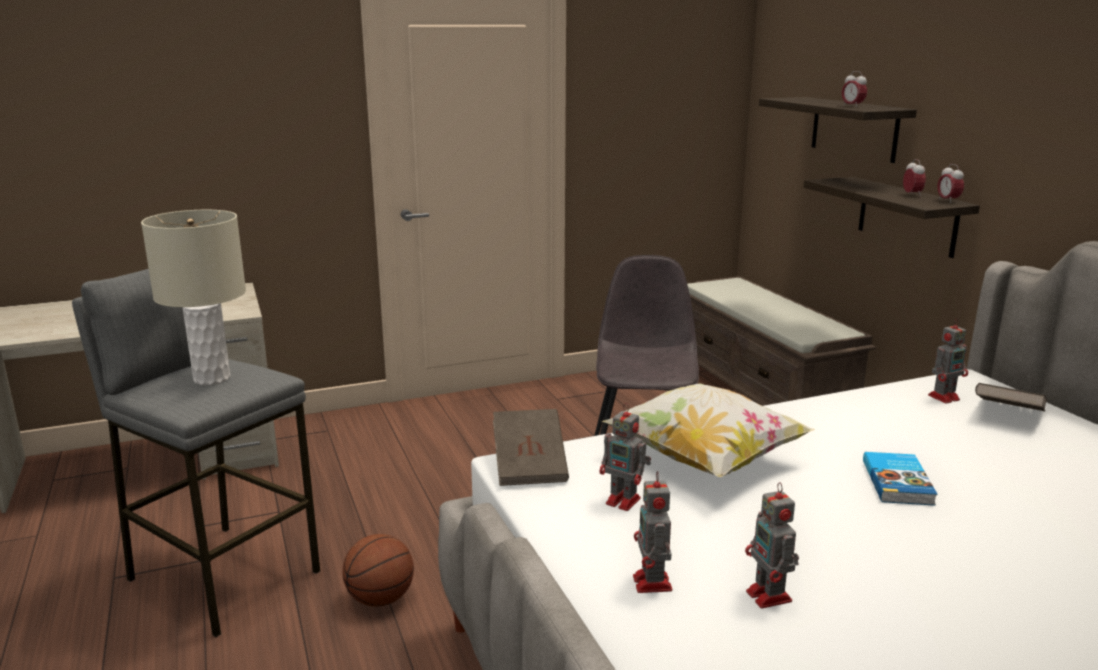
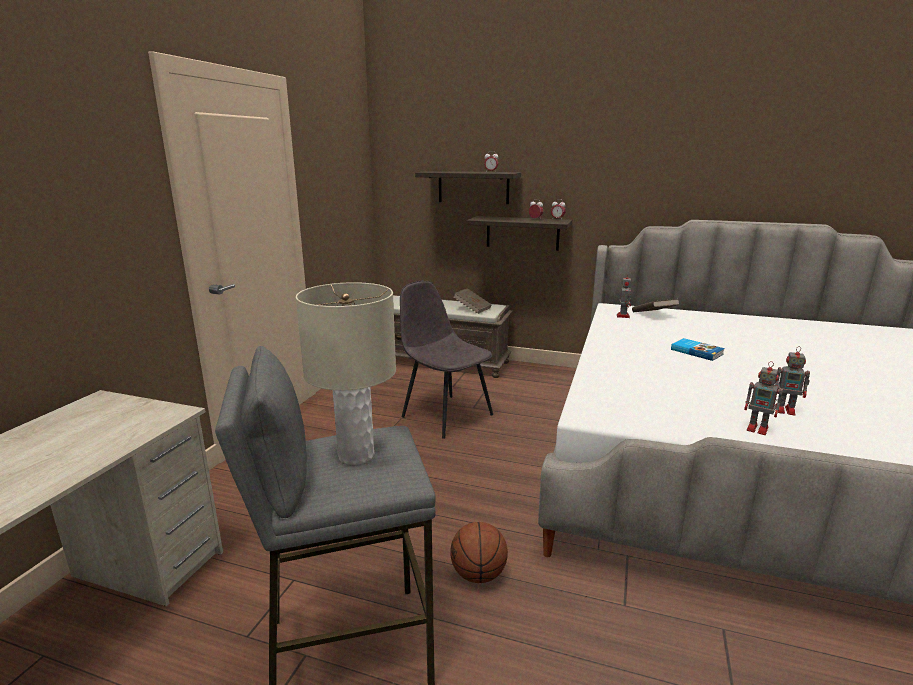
camera: 50 degrees left, 0 degrees up
(530, 466) = (593, 413): brown book -> brown book (472, 309)
(625, 501) = (663, 405): toy robot -> none
(705, 460) = (634, 374): pillow -> none

